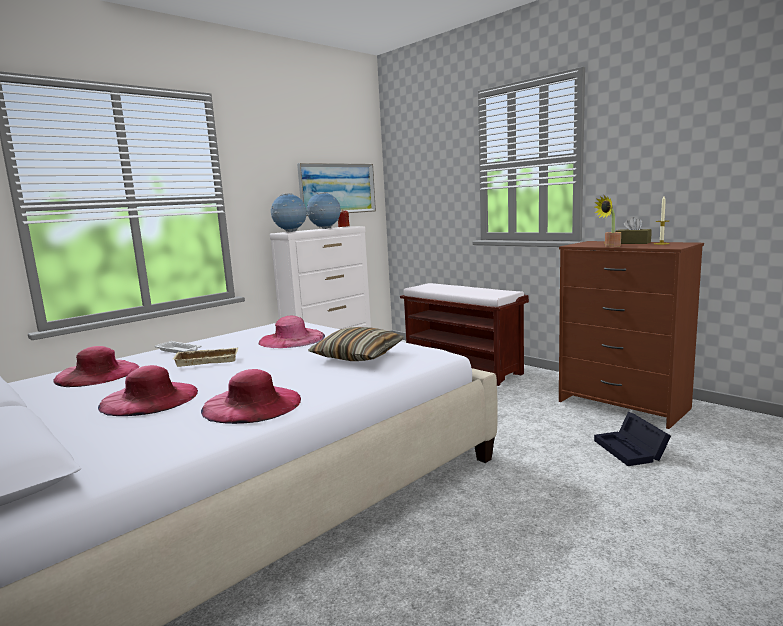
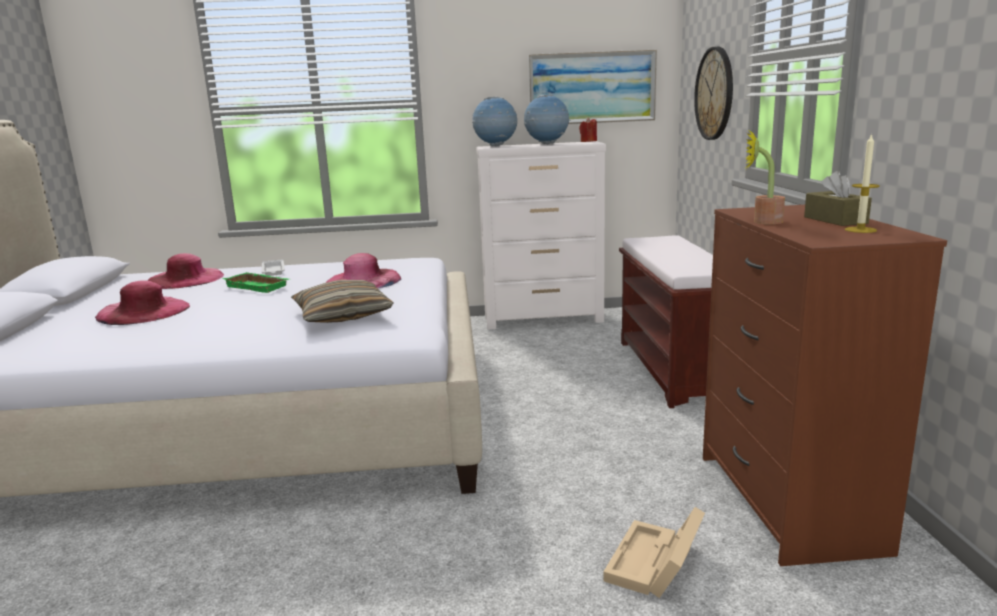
camera: 40 degrees right, 5 degrees up
(208, 360) = (259, 286): beige tray -> green tray
(252, 404) = (163, 338): pink hat -> none
(434, 191) = (714, 94): none -> wall clock
(631, 450) = (654, 565): black storage box -> beige storage box

